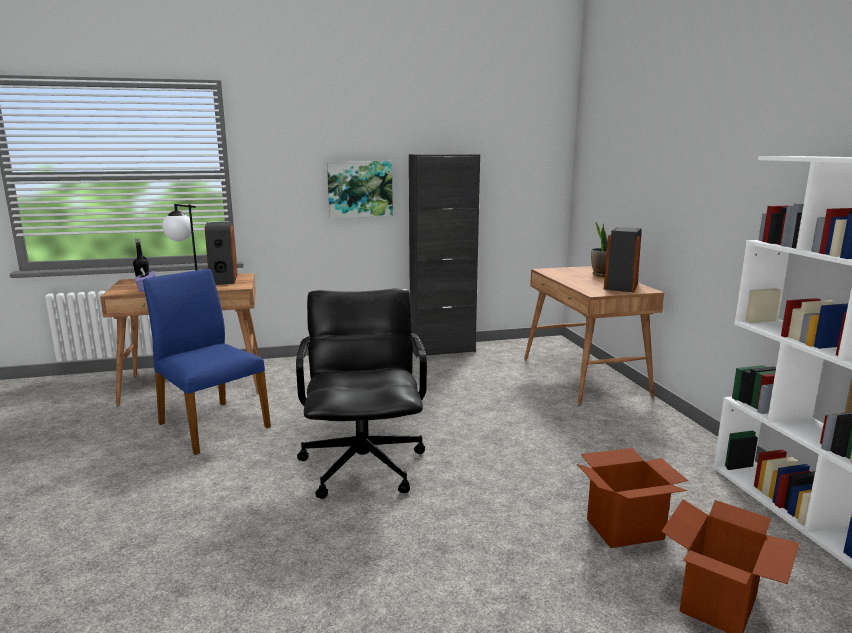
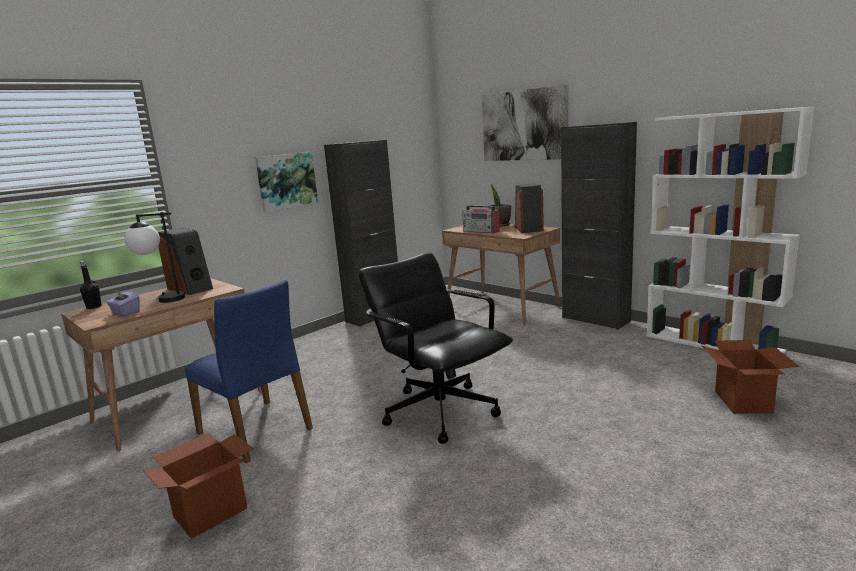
camera: 30 degrees left, 0 degrees up
(211, 425) = (257, 430): blue chair -> blue chair turned 150 degrees counterclockwise
(566, 278) = (481, 231): none -> radio
(625, 529) = (651, 384): cardboard box -> cardboard box (211, 512)
(648, 150) = (523, 125): none -> picture
(676, 425) = (595, 319): none -> black cabinet

